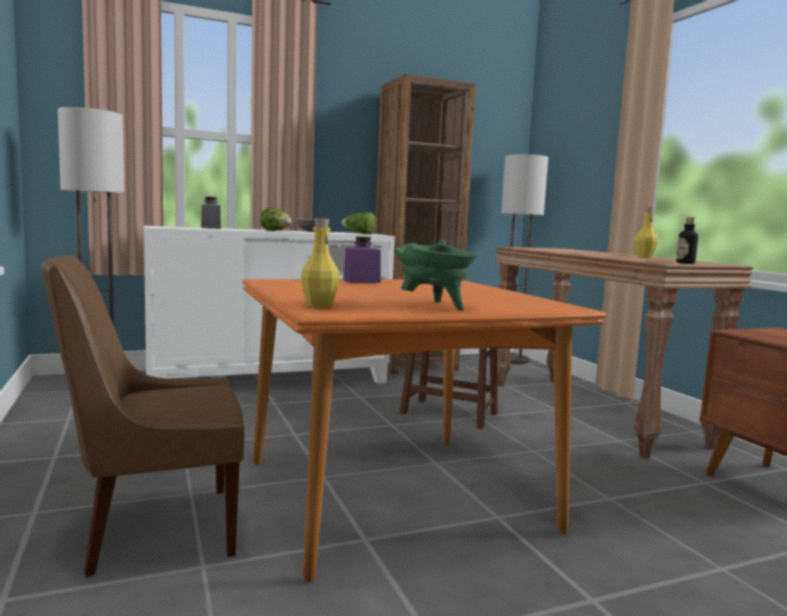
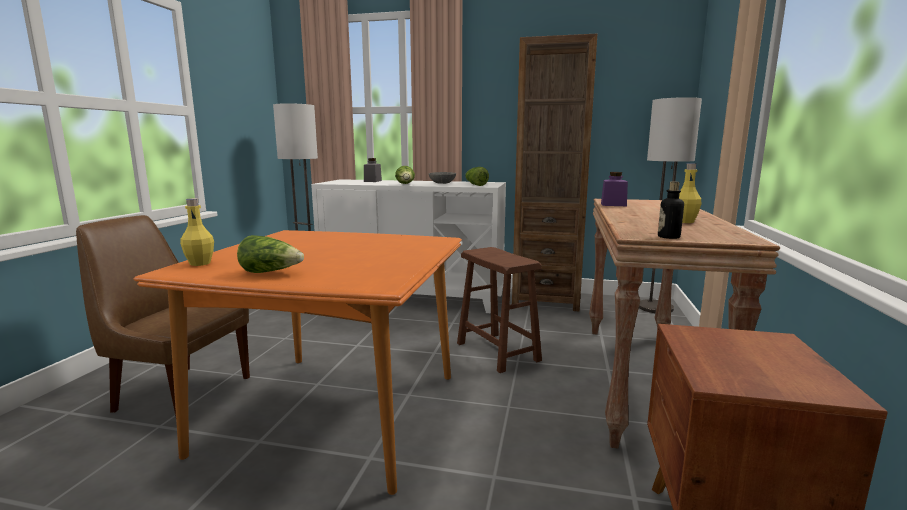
camera: 35 degrees right, 5 degrees up
(361, 281) = (355, 236): purple jar -> purple jar (613, 204)
(434, 306) = (271, 272): green cooking pot -> lettuce

